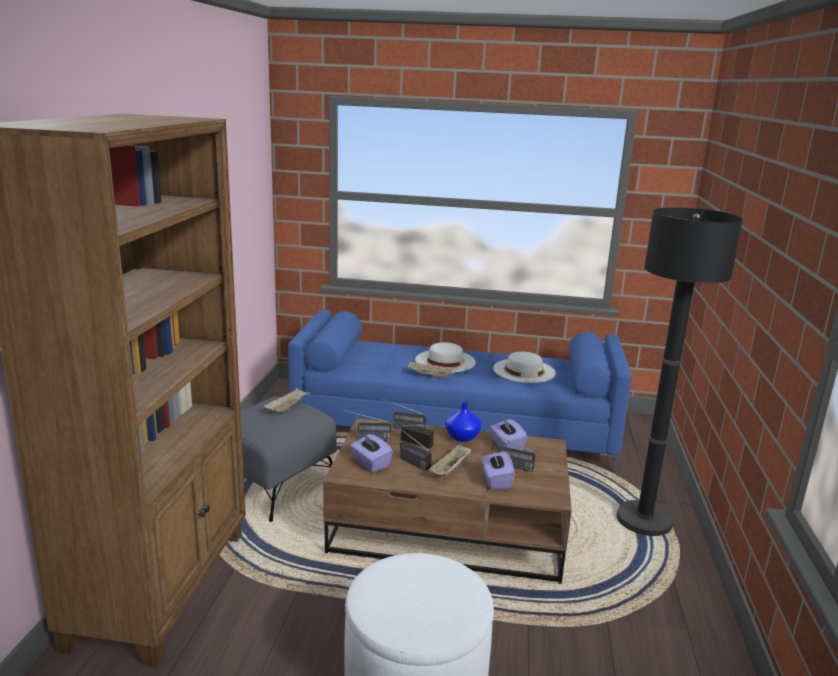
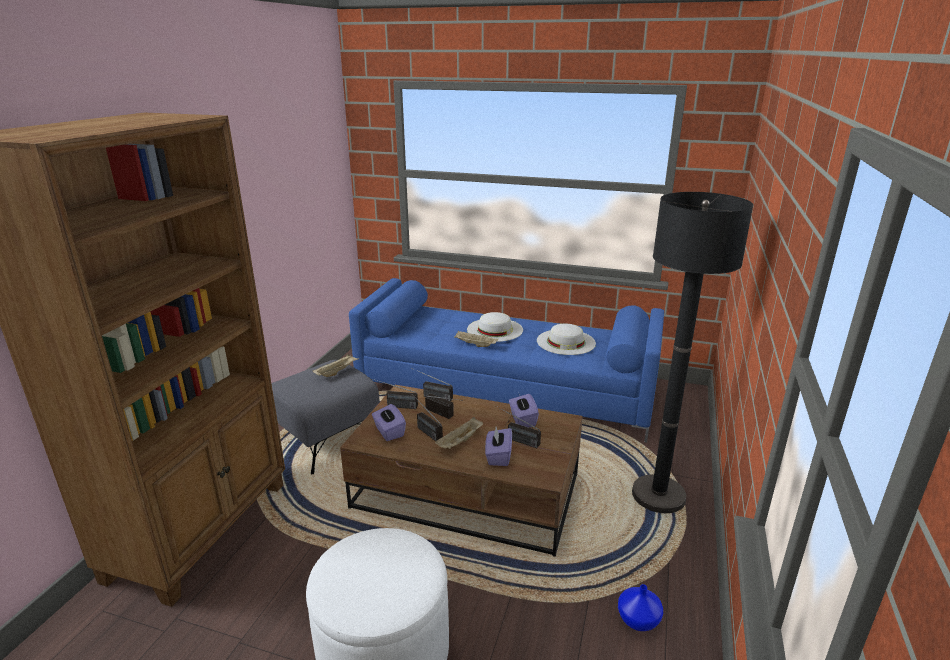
camera: 10 degrees right, 5 degrees up
(461, 437) = (483, 408): blue vase -> blue vase (637, 620)

